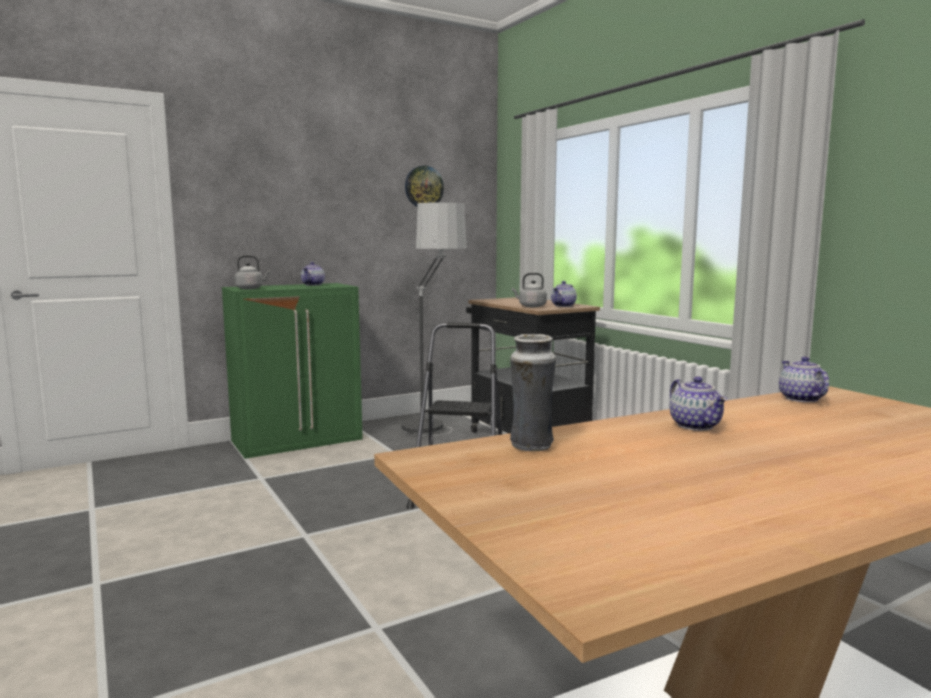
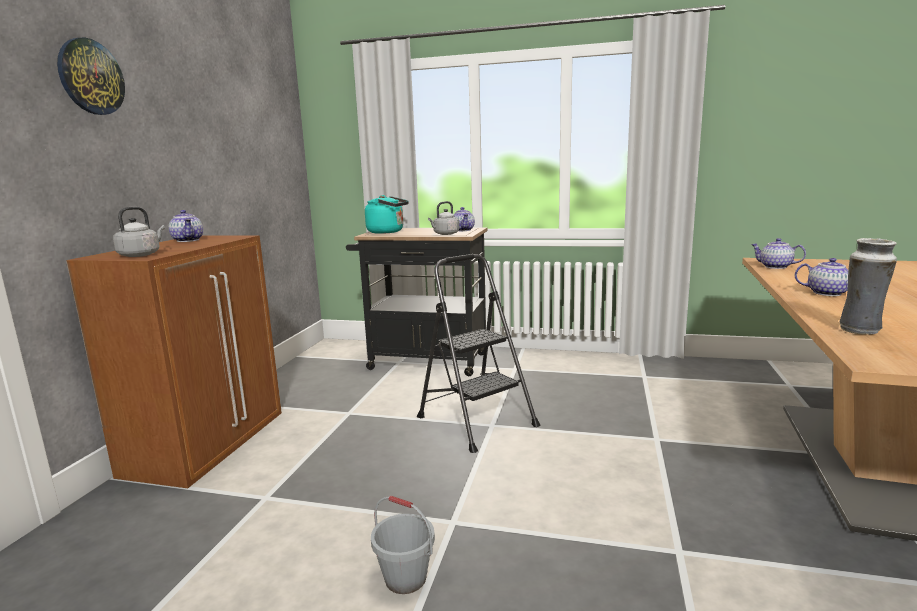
camera: 45 degrees left, 5 degrees up
(226, 544) = (405, 578): none -> grey bucket
(298, 440) = (207, 441): green cabinet -> brown cabinet
(423, 187) = (251, 114): wall clock -> wall clock (91, 77)
(433, 438) = (349, 387): floor lamp -> none
(506, 300) = (388, 232): none -> turquoise kettle

